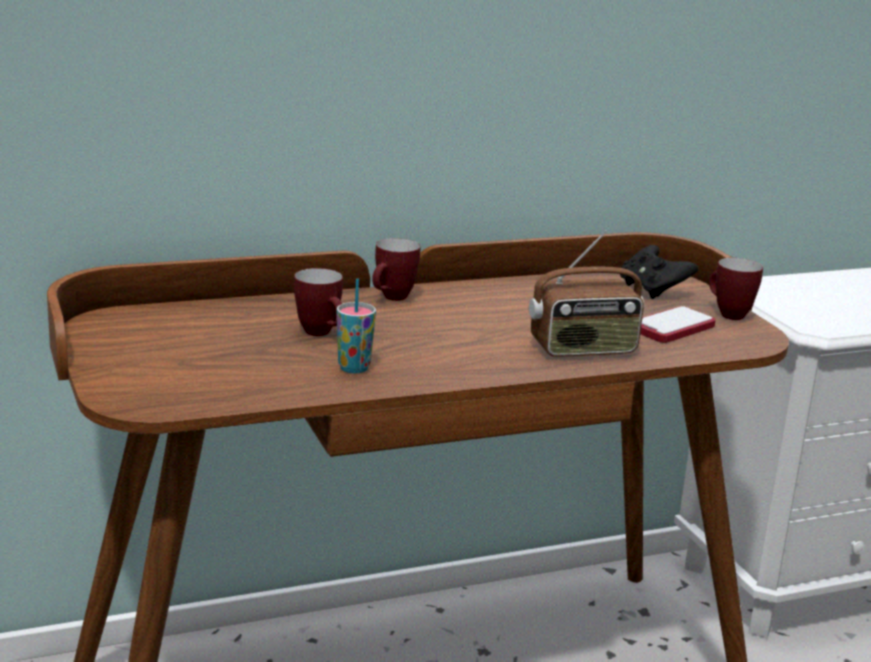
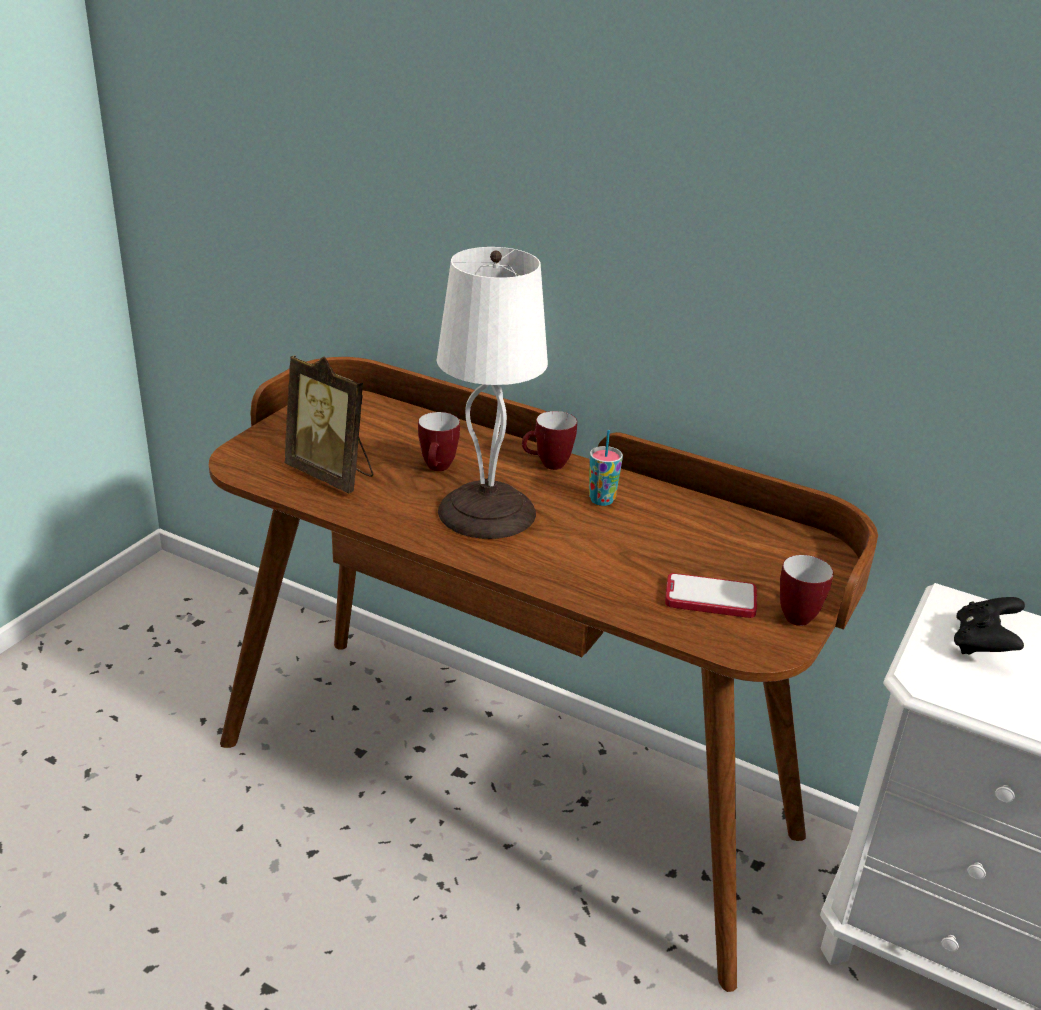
camera: 50 degrees right, 10 degrees up
(248, 373) = (332, 474): none -> picture frame
(354, 368) = (397, 504): cup -> cup (601, 500)
(431, 343) = (488, 512): none -> white table lamp
(583, 349) = (586, 576): radio -> none
(652, 290) = (783, 558): black game controller -> black game controller (983, 645)

